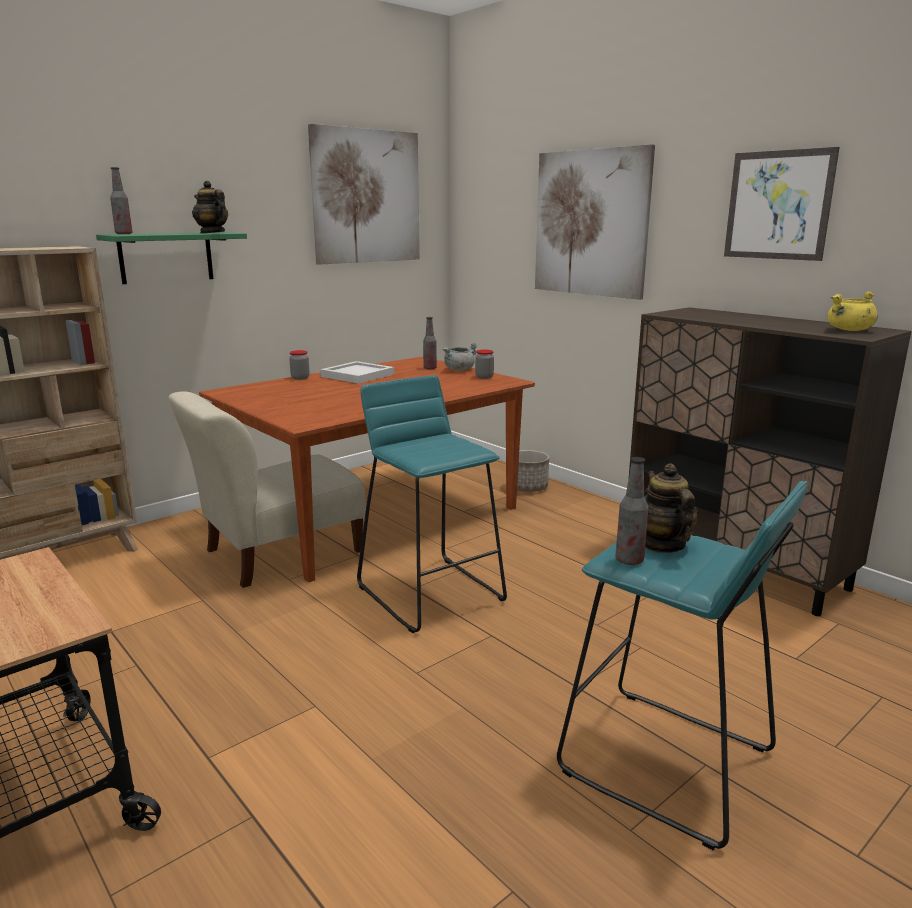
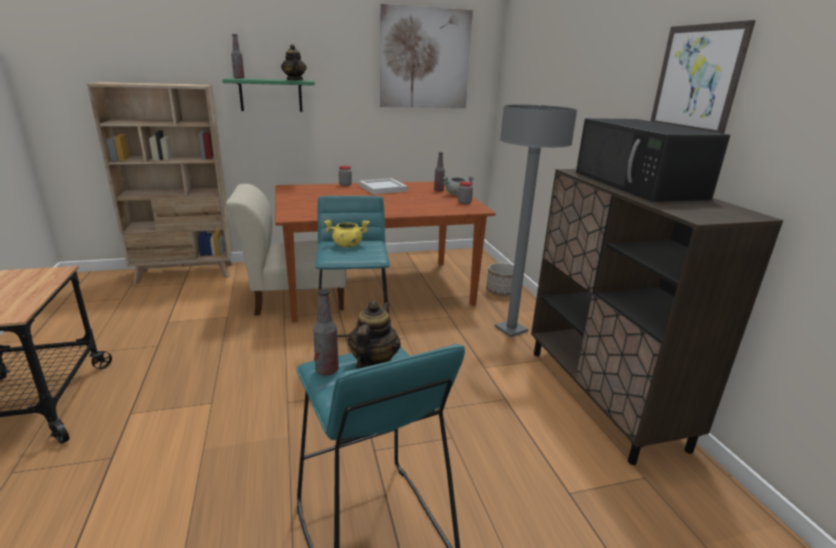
camera: 25 degrees right, 5 degrees up
(581, 524) = (511, 329): none -> grey floor lamp
(590, 223) = (570, 87): picture -> none
(748, 319) = (639, 185): none -> black microwave
(849, 330) = (709, 210): yellow cooking pot -> yellow cooking pot (347, 245)

